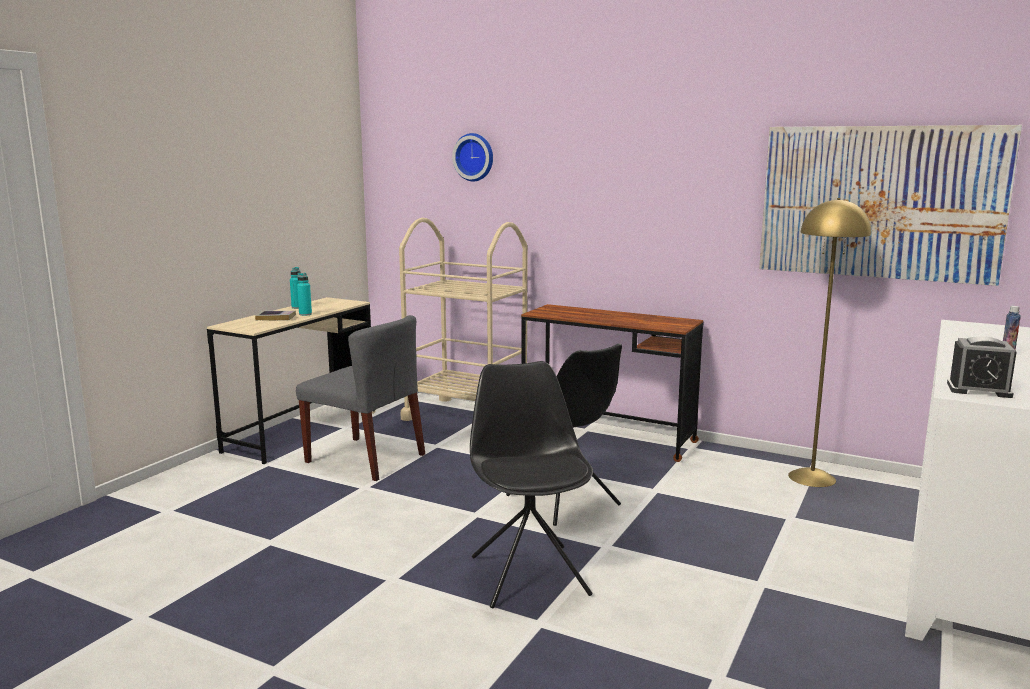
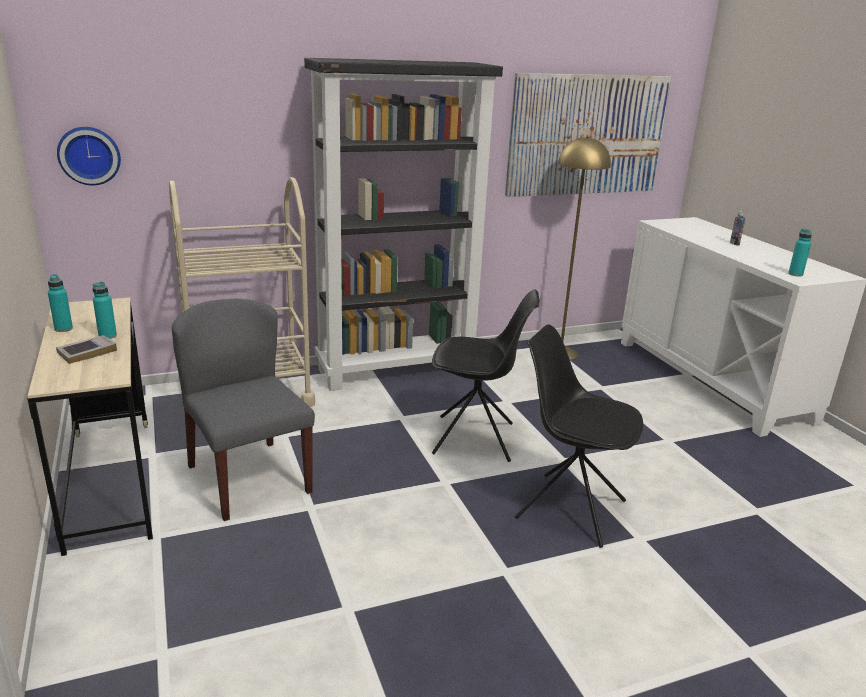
camera: 50 degrees left, 10 degrees up
(366, 458) = (248, 478): grey chair -> grey chair turned 105 degrees counterclockwise
(474, 157) = (206, 100): wall clock -> wall clock (89, 155)
(607, 437) = (397, 370): brown desk -> black bookcase
(978, 390) = (795, 274): alarm clock -> turquoise bottle

